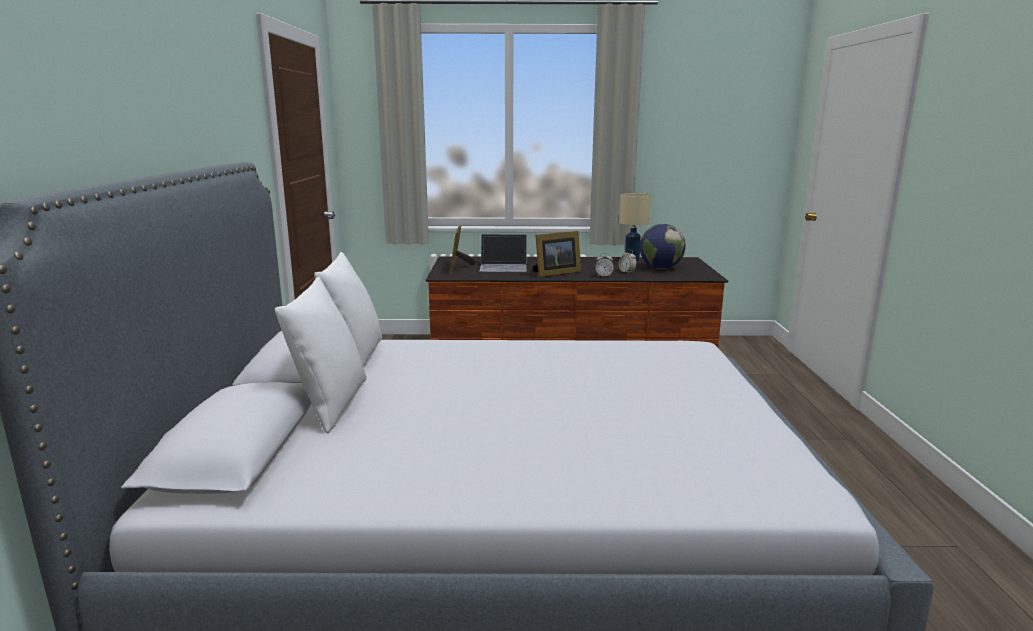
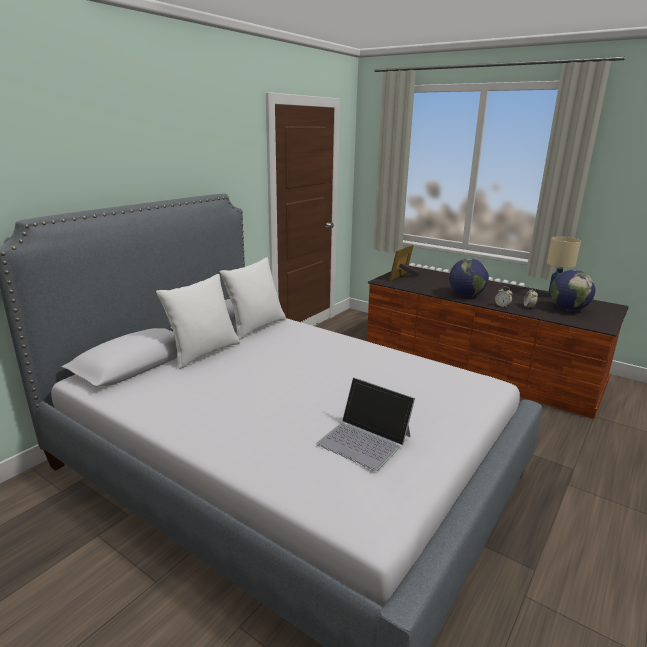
camera: 35 degrees right, 5 degrees up
(504, 266) = (436, 282): laptop -> laptop (364, 439)
(555, 273) = (466, 295): picture frame -> globe

